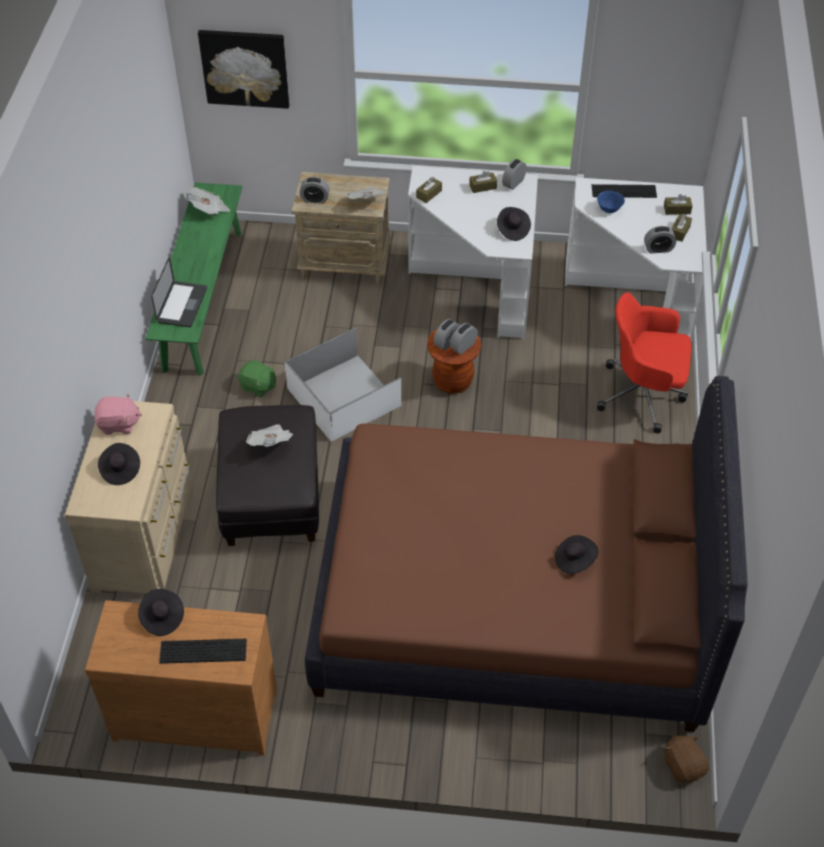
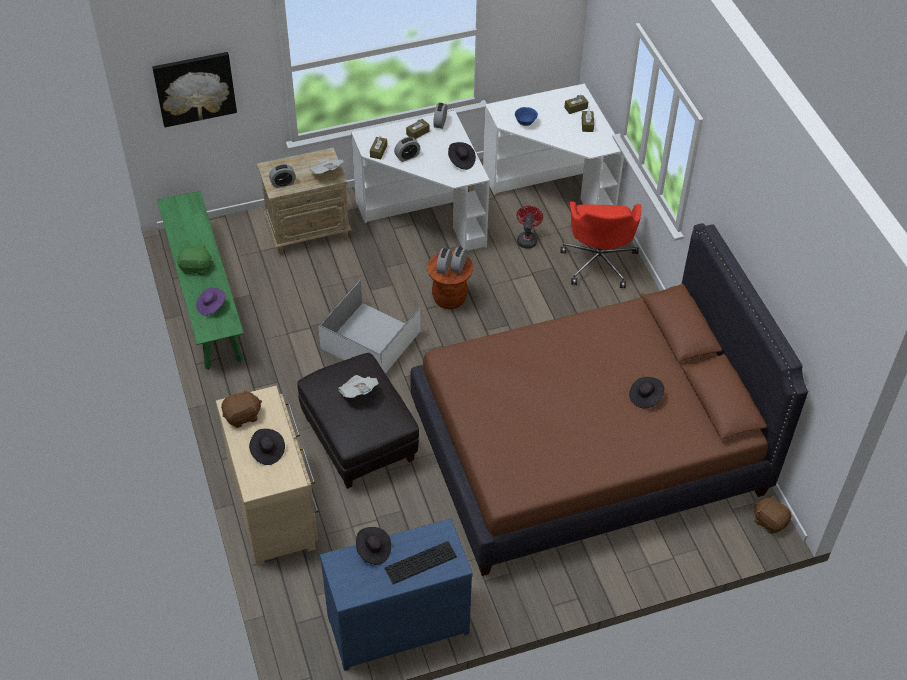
camera: 25 degrees left, 0 degrees up
(119, 424) = (242, 416): pink plush toy -> brown plush toy
(182, 305) = (211, 306): laptop -> purple hat
(195, 710) = (396, 622): brown dresser -> blue dresser
(208, 210) = (184, 219): newspaper -> none
(258, 386) = (295, 354): green plush toy -> green plush toy (195, 267)
(575, 344) = (527, 239): none -> red fan
(624, 191) = (528, 104): keyboard -> none
(643, 395) = (599, 261): red office chair -> red office chair turned 75 degrees counterclockwise
(658, 249) = (579, 143): alarm clock -> alarm clock (407, 156)

